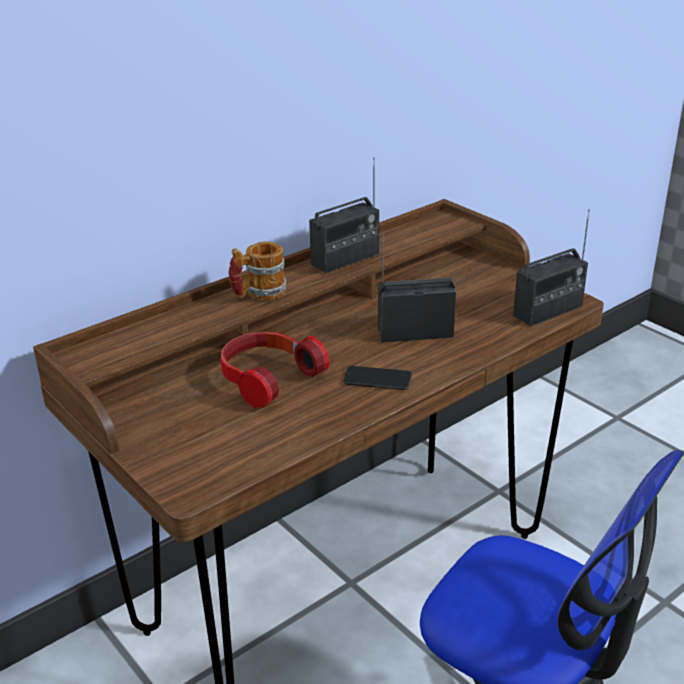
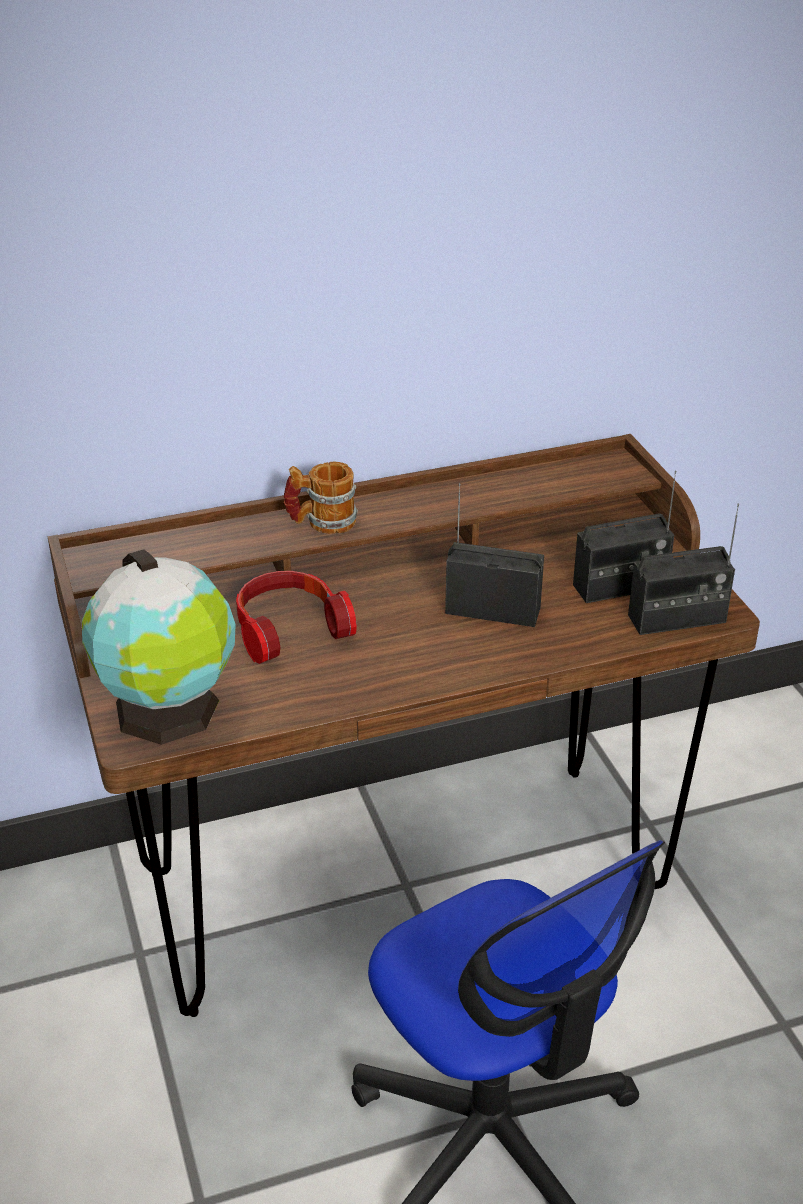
camera: 20 degrees right, 5 degrees up
(208, 461) = (169, 712): none -> globe
(345, 259) = (451, 496): radio -> radio (620, 586)
(377, 379) = (409, 660): phone -> none

